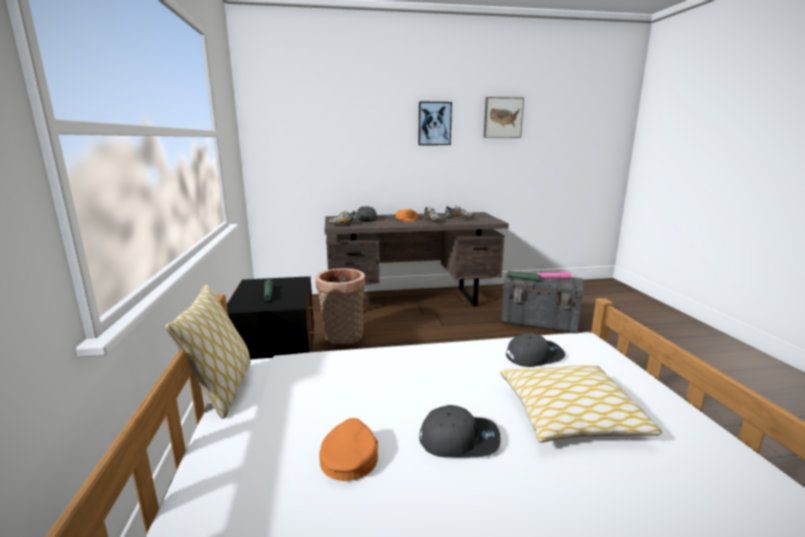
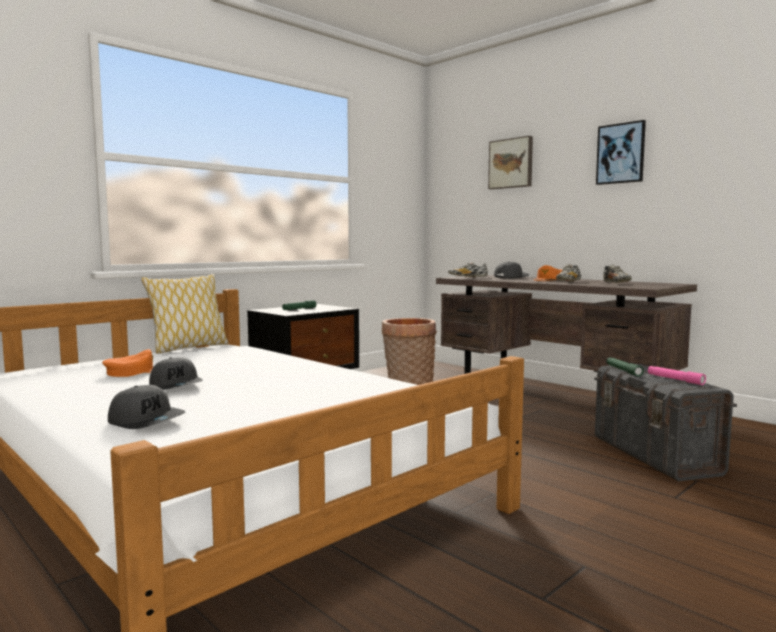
camera: 55 degrees right, 10 degrees down
(502, 118) = (733, 131): picture -> picture (511, 163)
(534, 356) = (361, 387): grey cap -> grey cap (147, 421)
(570, 415) = (250, 405): pillow -> none

